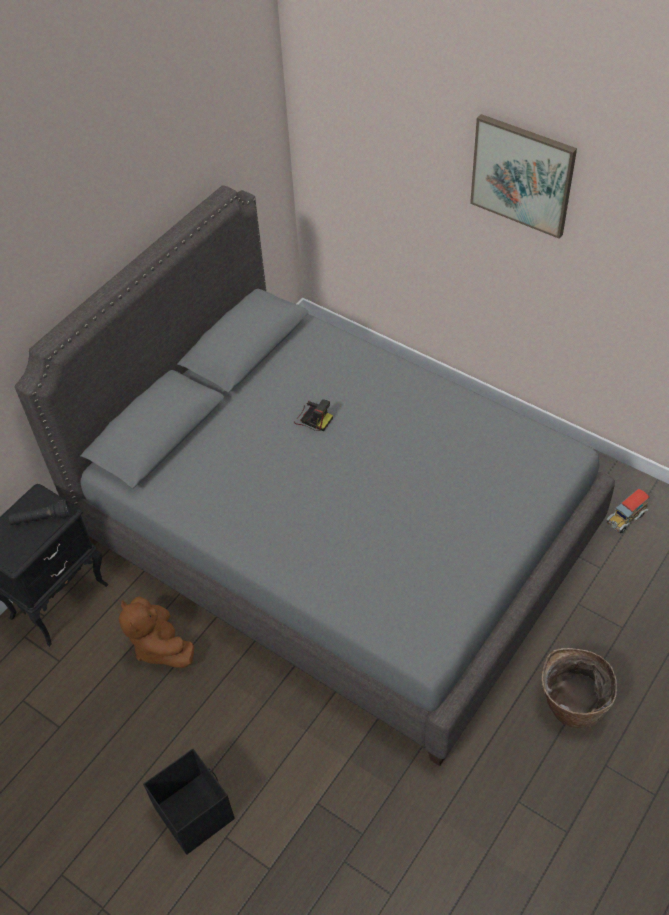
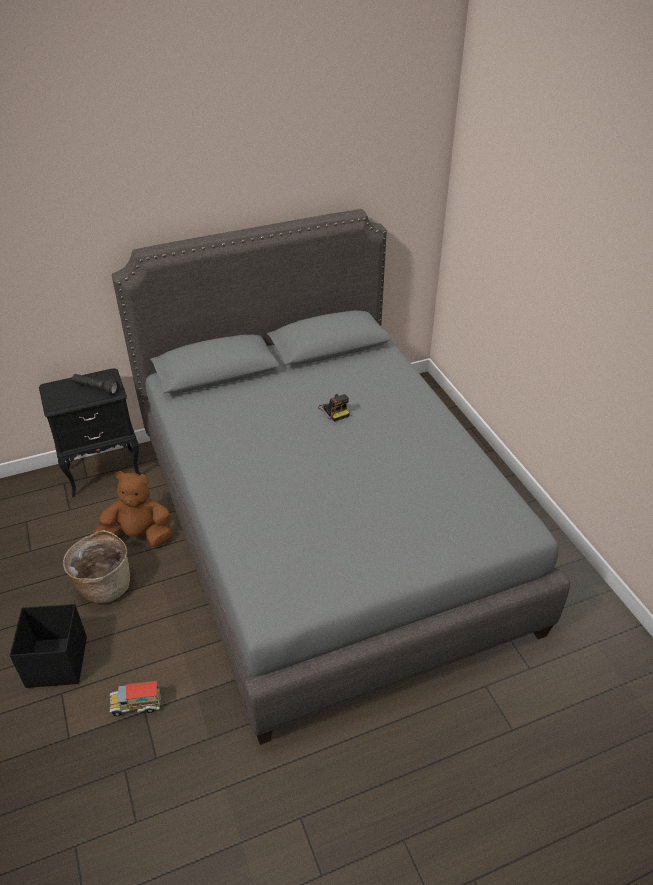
camera: 30 degrees right, 10 degrees down
(160, 646) = (139, 535): brown plush toy -> brown plush toy turned 90 degrees clockwise
(522, 175) = (592, 259): picture -> none
(571, 704) = (413, 765): basket -> basket (104, 584)
(625, 518) = (584, 640): toy truck -> toy truck (136, 705)

